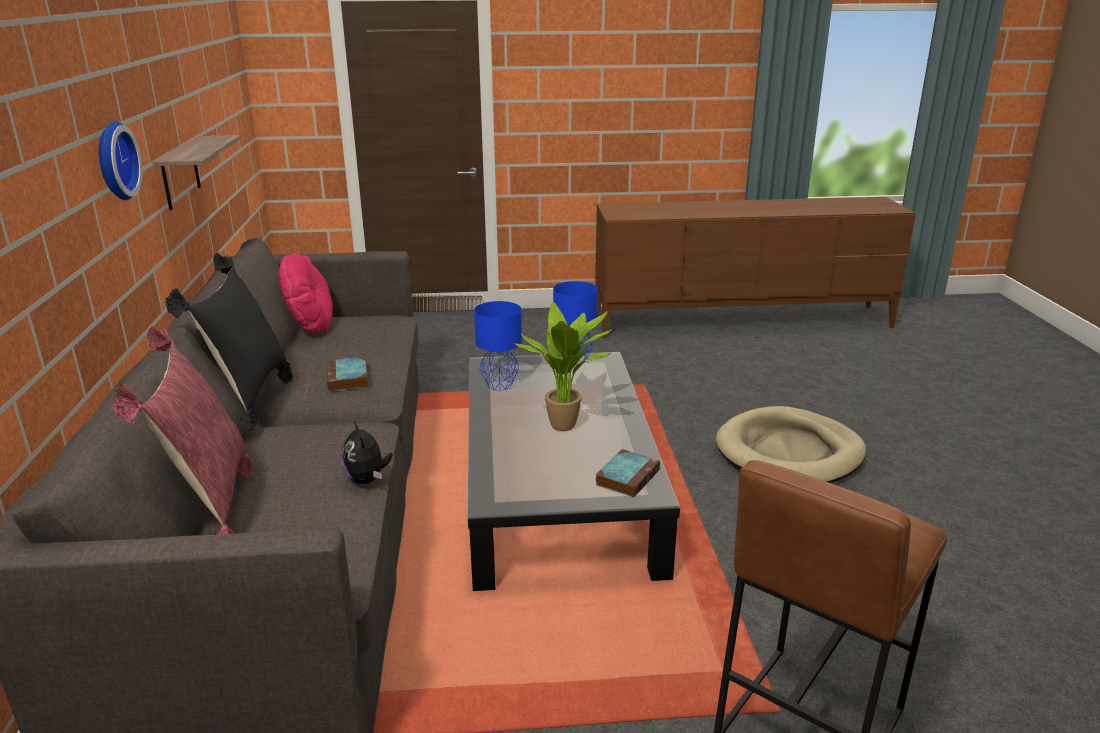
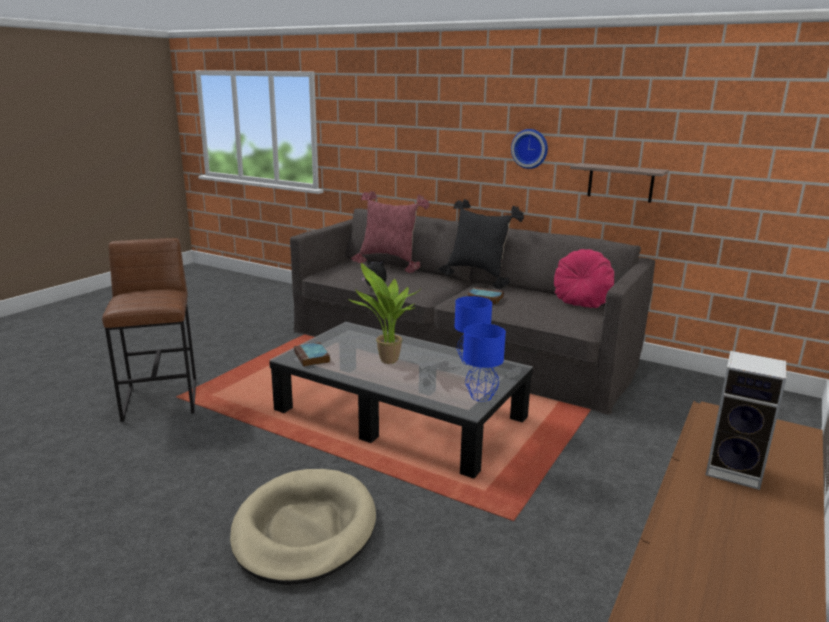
camera: 125 degrees right, 5 degrees down
(675, 211) = (736, 471): none -> speaker

